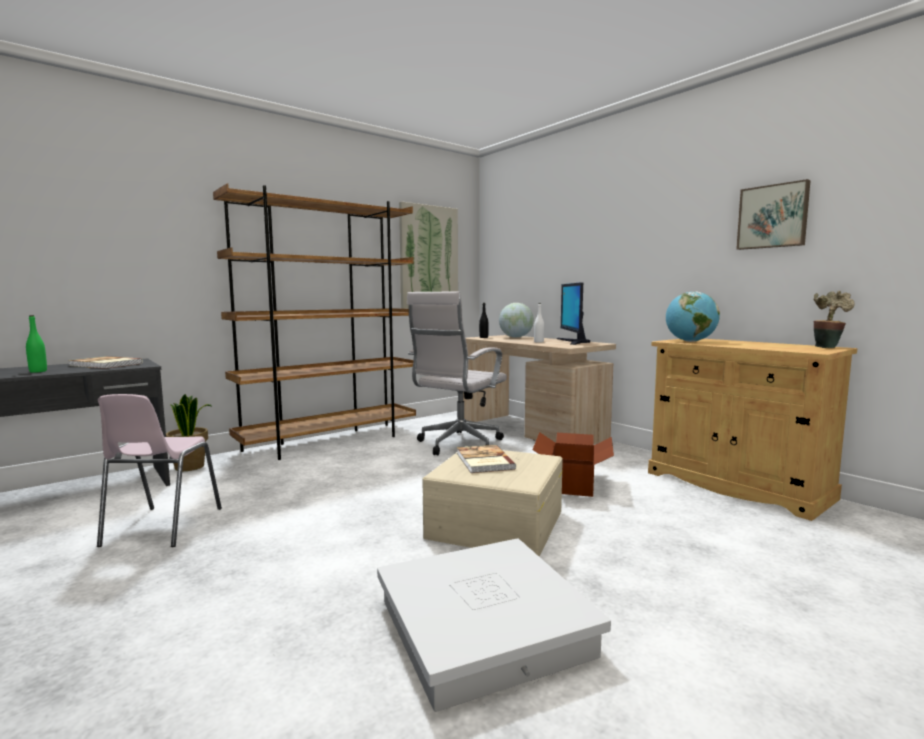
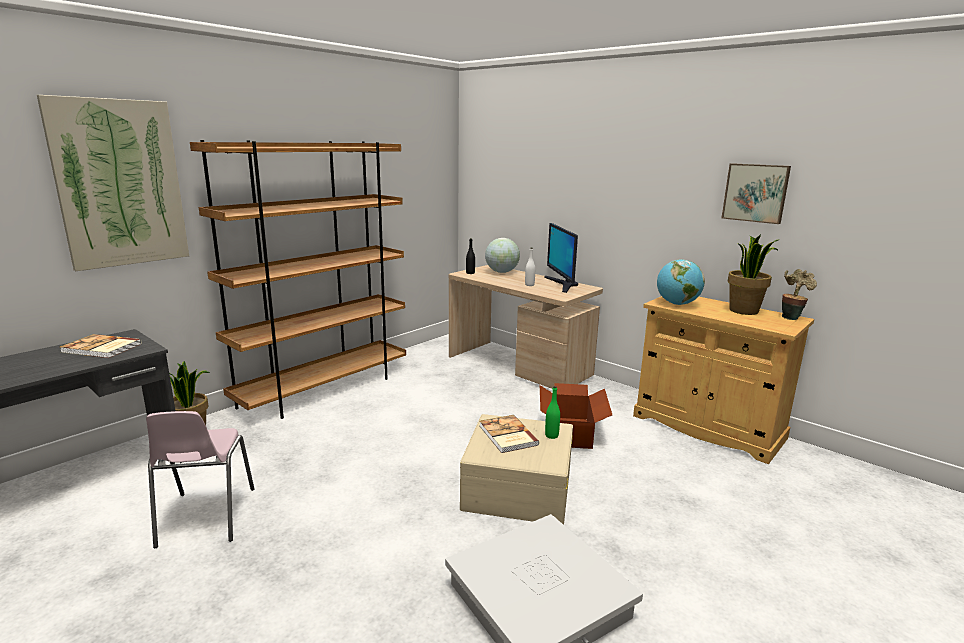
camera: 10 degrees left, 10 degrees up
(38, 371) = (38, 369): green bottle -> green bottle (551, 435)
(428, 258) = (409, 186): picture -> picture (120, 184)
(457, 445) = (453, 388): white office chair -> none
(769, 344) = (744, 311): none -> potted plant

